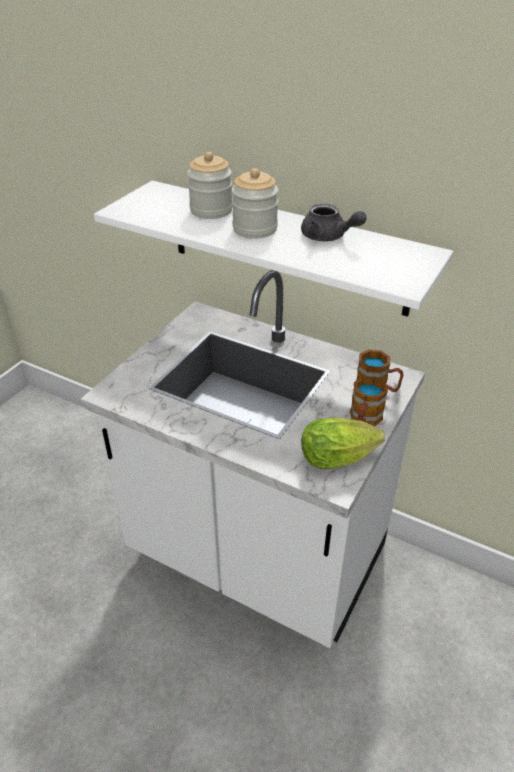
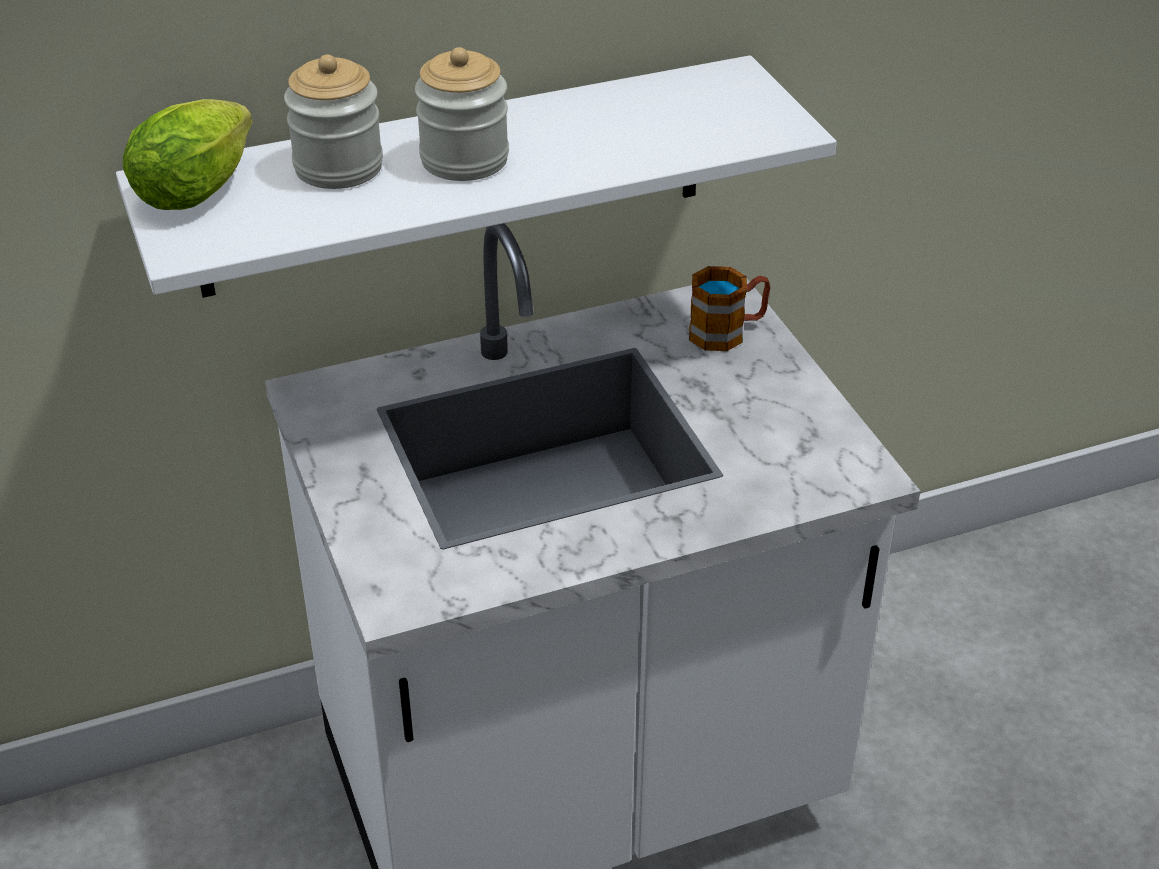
camera: 50 degrees left, 0 degrees up
(328, 237) = (582, 117): grey teapot -> none
(341, 458) = (825, 442): lettuce -> lettuce (201, 188)
(364, 420) = (775, 379): mug -> none

